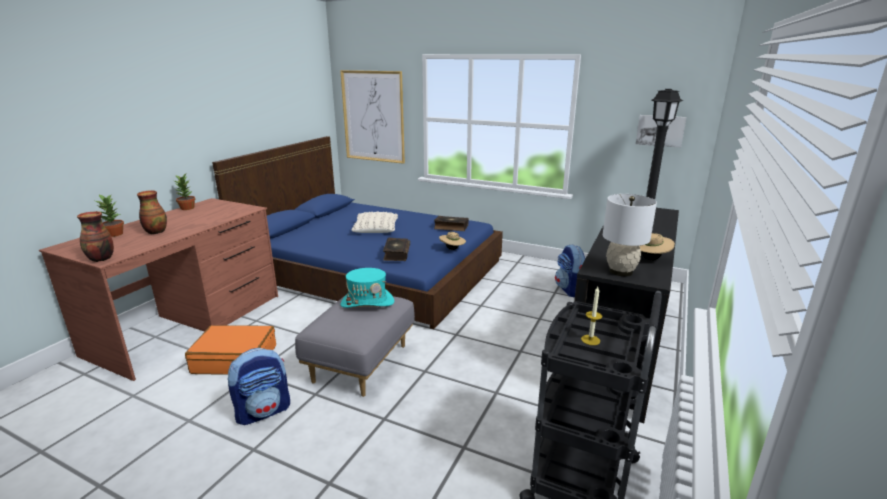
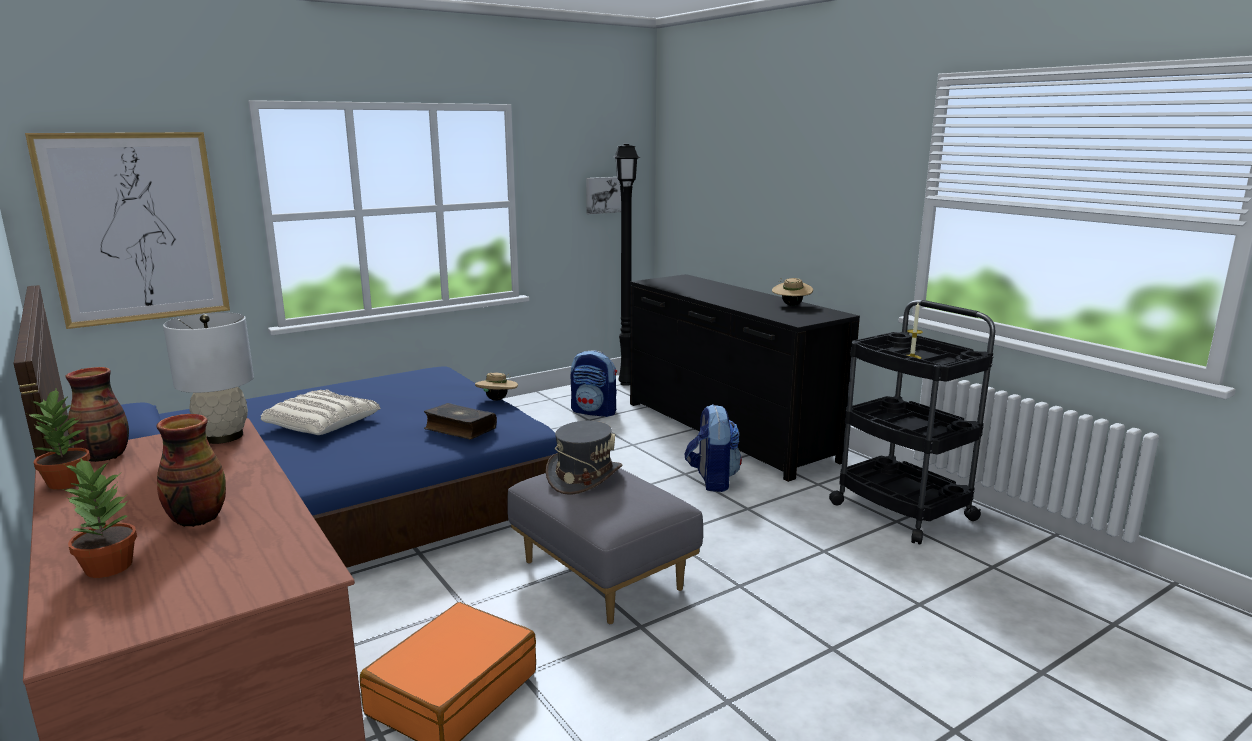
camera: 60 degrees left, 5 degrees down
(101, 259) = (293, 579): vase -> vase (105, 456)
(264, 411) = (643, 680): backpack -> backpack (712, 480)
(367, 302) = (584, 477): turquoise hat -> grey hat
(451, 227) = (421, 383): book -> none
(621, 271) = (809, 317): white table lamp -> white table lamp (223, 436)

